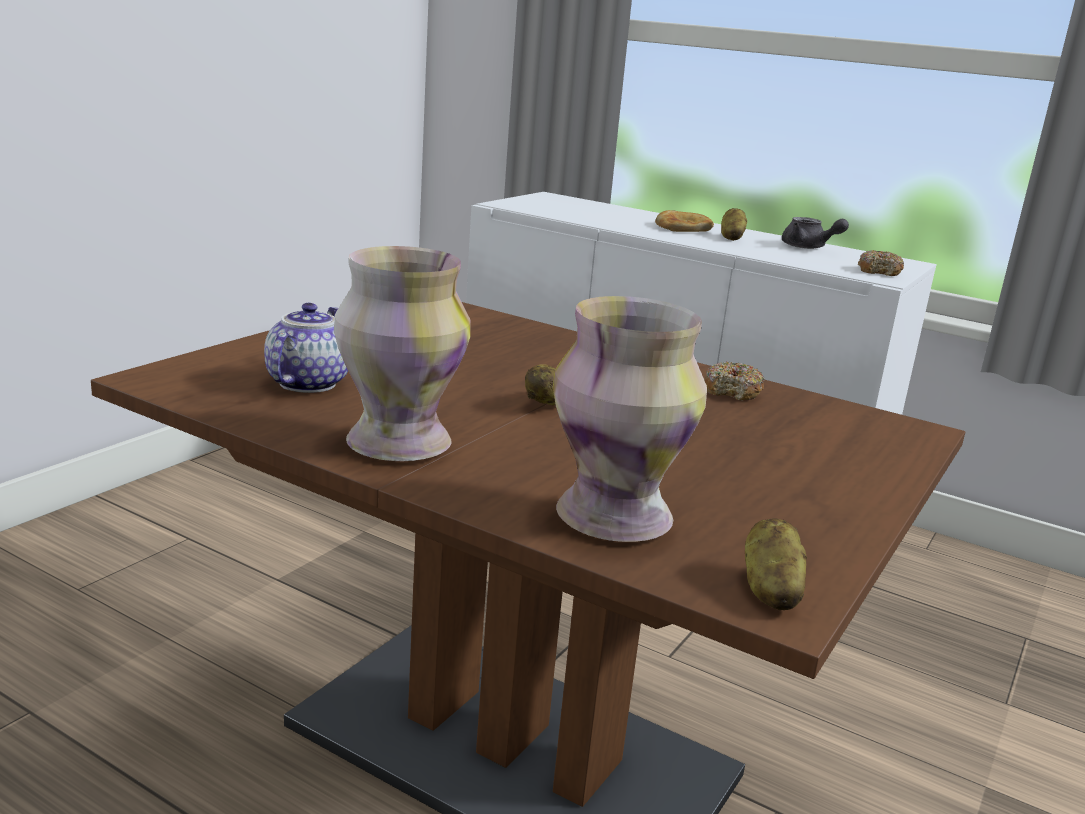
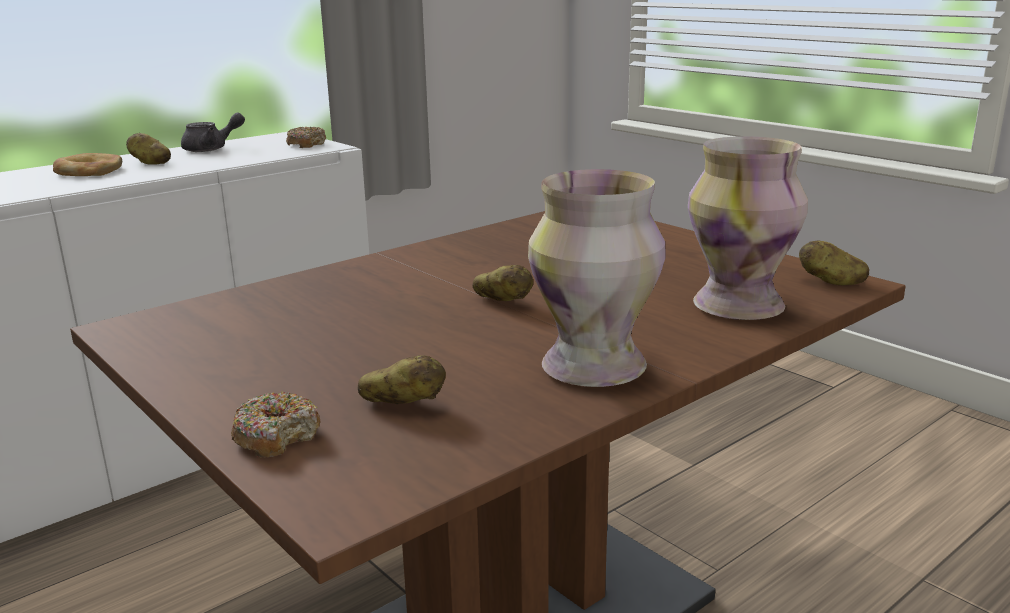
camera: 70 degrees left, 0 degrees up
(306, 383) = (403, 404): teapot -> potato
(732, 391) = (491, 242): donut -> donut (277, 436)

